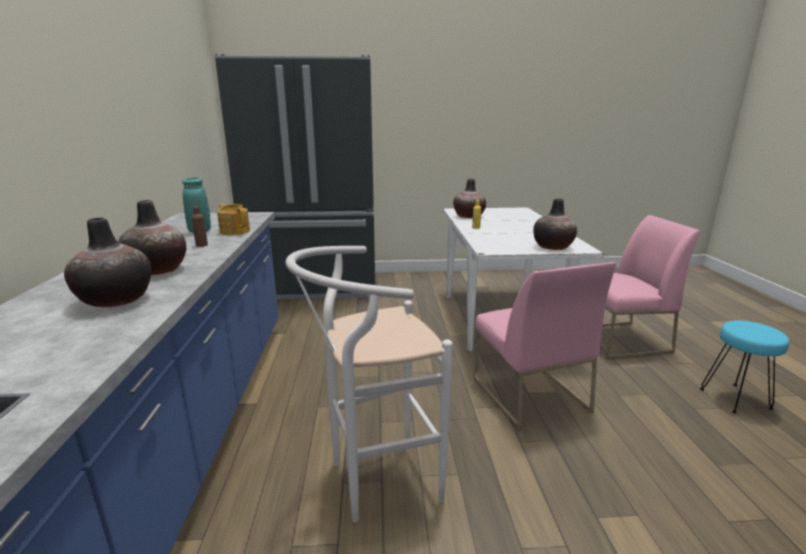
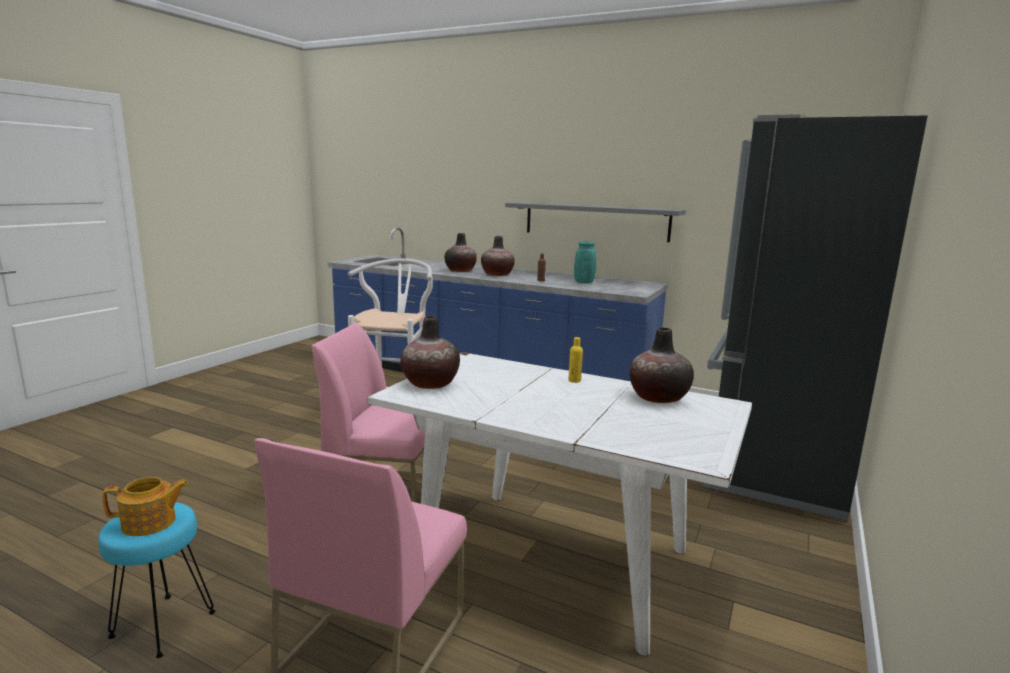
camera: 120 degrees right, 5 degrees down
(111, 156) = (595, 221): none -> grey shelf
(235, 231) = (573, 286): teapot -> teapot (150, 523)

